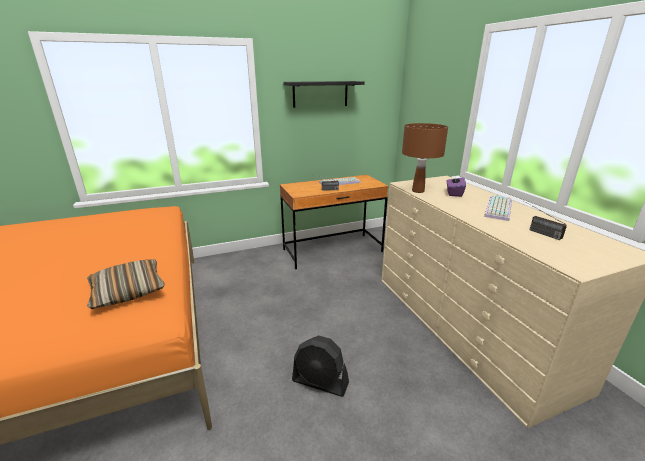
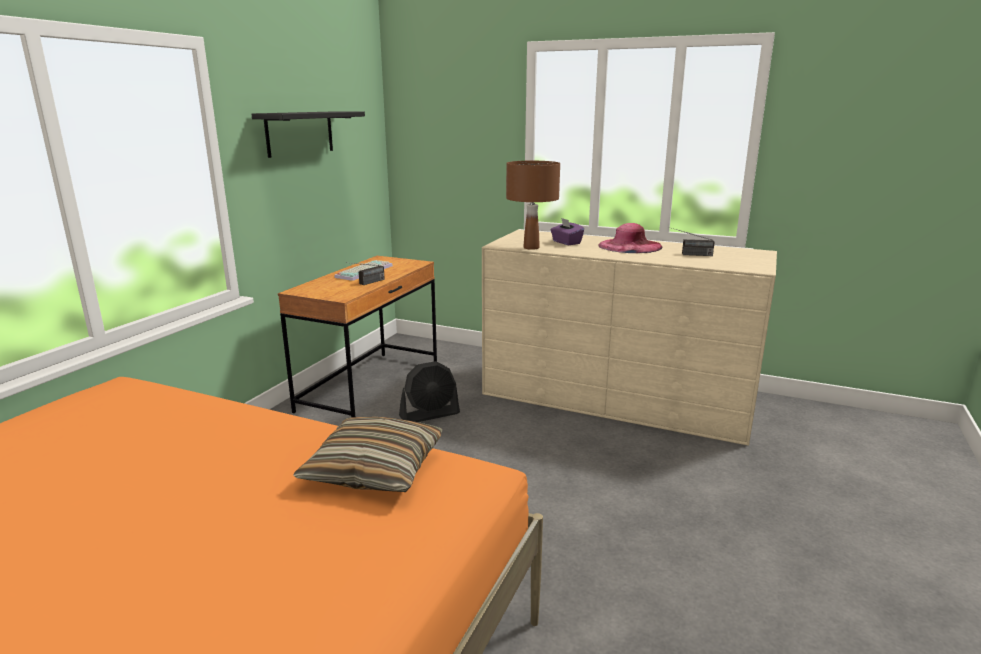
camera: 45 degrees left, 5 degrees down
(320, 382) = (572, 512): black fan -> black fan (430, 415)
(499, 209) = (630, 246): keyboard -> pink hat

